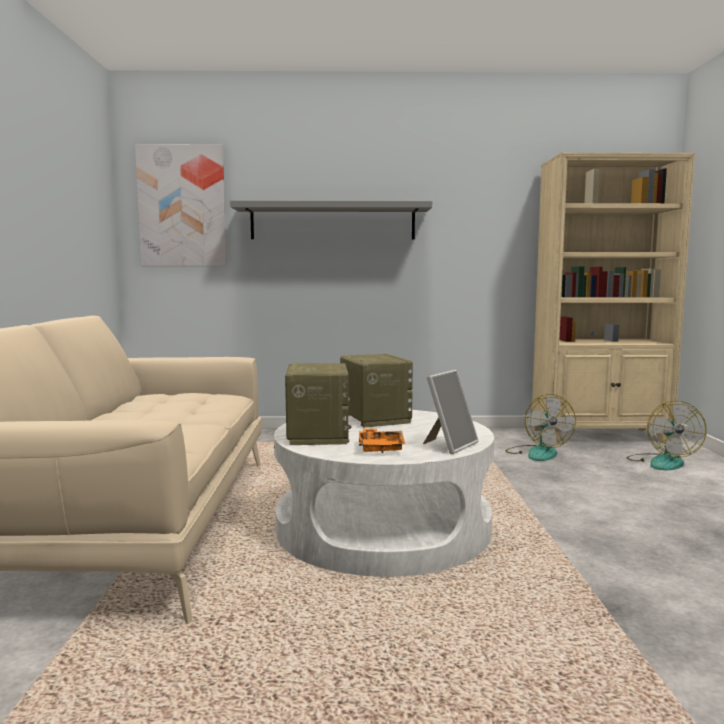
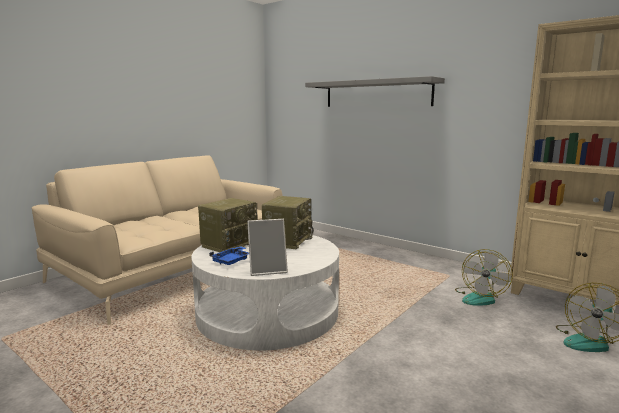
camera: 40 degrees right, 5 degrees up
(182, 206) = (294, 86): picture -> none
(380, 448) = (232, 261): orange tray -> blue tray

